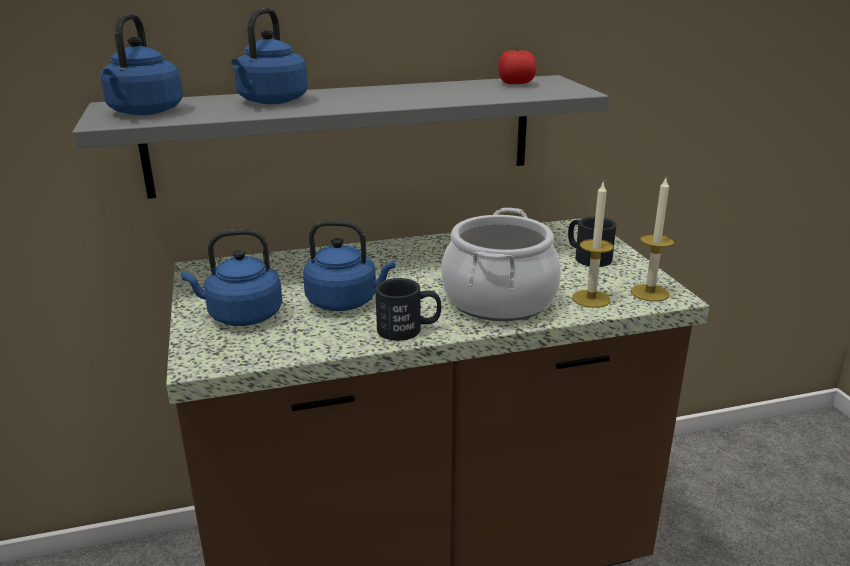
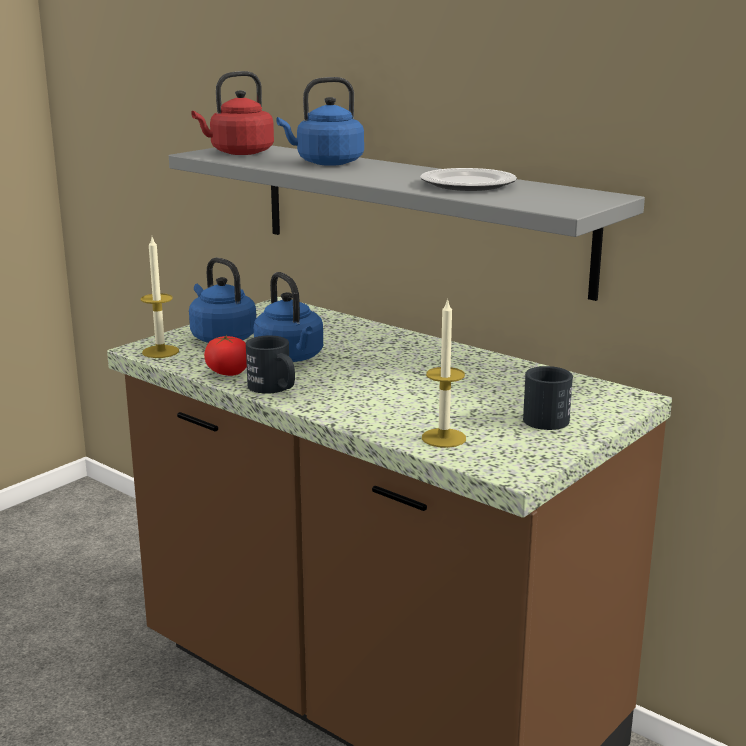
camera: 55 degrees right, 5 degrees down
(144, 112) = (239, 153): blue kettle -> red kettle
(449, 91) = (469, 184): none -> plate
(498, 300) = (379, 404): cooking pot -> none
(516, 83) = (554, 192): tomato -> tomato (228, 373)
(649, 293) = (503, 460): candle -> candle (160, 351)

